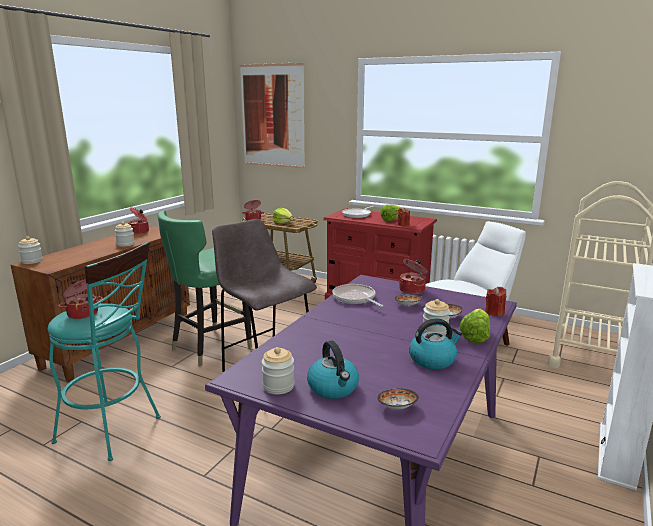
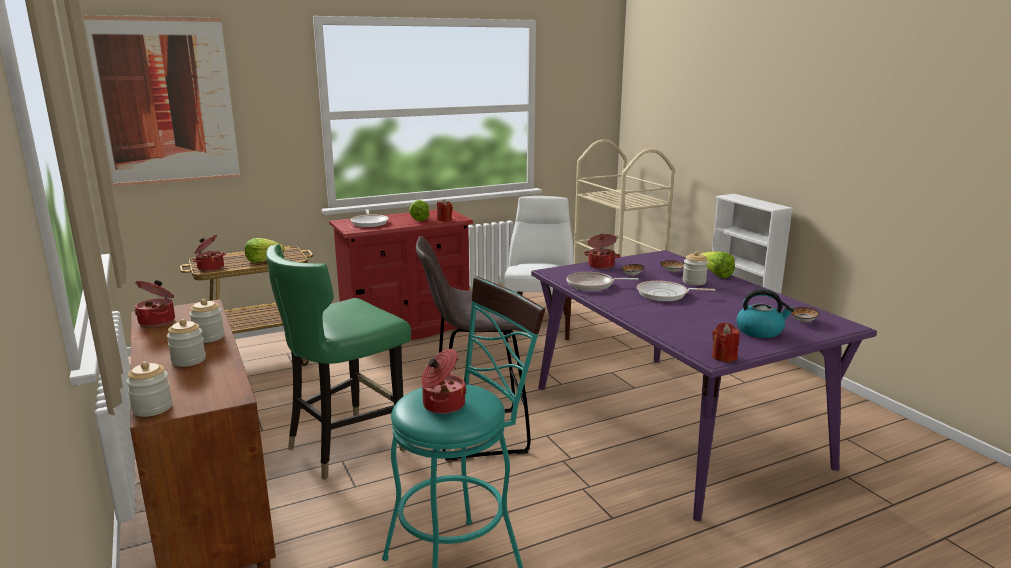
camera: 55 degrees left, 0 degrees up
(211, 346) = (346, 446): green chair -> green chair turned 60 degrees clockwise
(278, 386) = (742, 346): jar -> jar (188, 360)
(375, 328) = (665, 295): none -> frying pan
(433, 360) = (741, 295): kettle -> none
(494, 312) = (679, 259): red candle -> red candle (724, 357)

